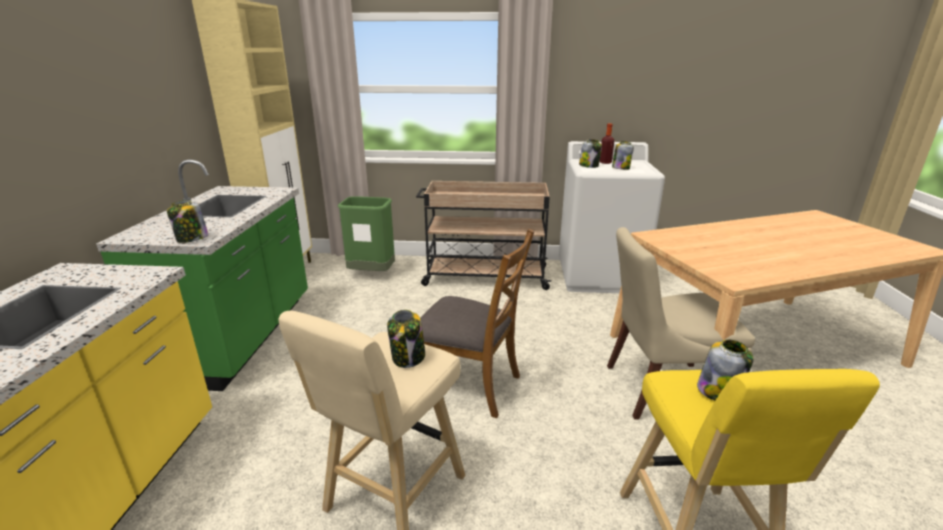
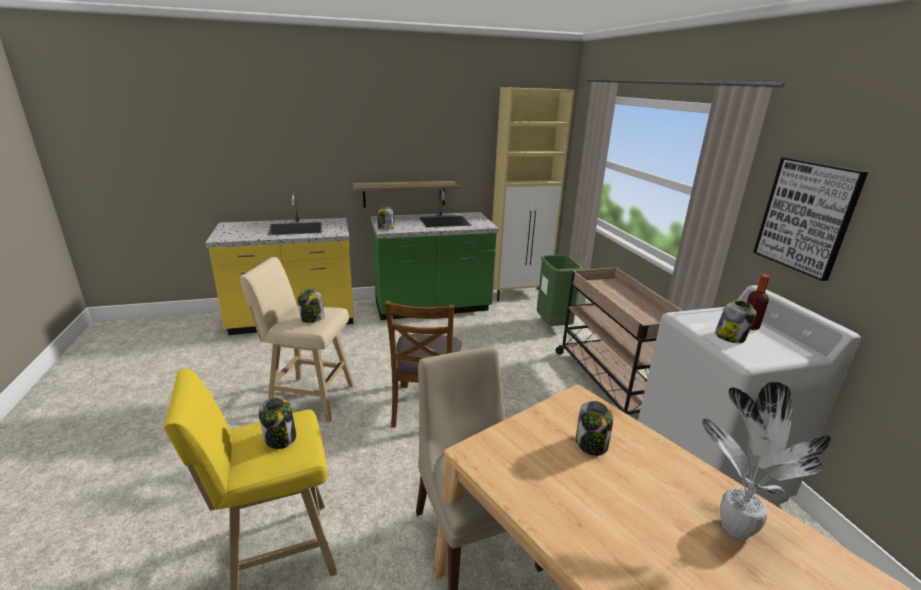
camera: 70 degrees right, 0 degrees up
(127, 187) = (404, 194): none -> shelf
(589, 166) = (710, 317): jar -> jar (591, 444)
(592, 83) = (806, 216): none -> picture
(774, 229) = (733, 528): none -> potted plant

